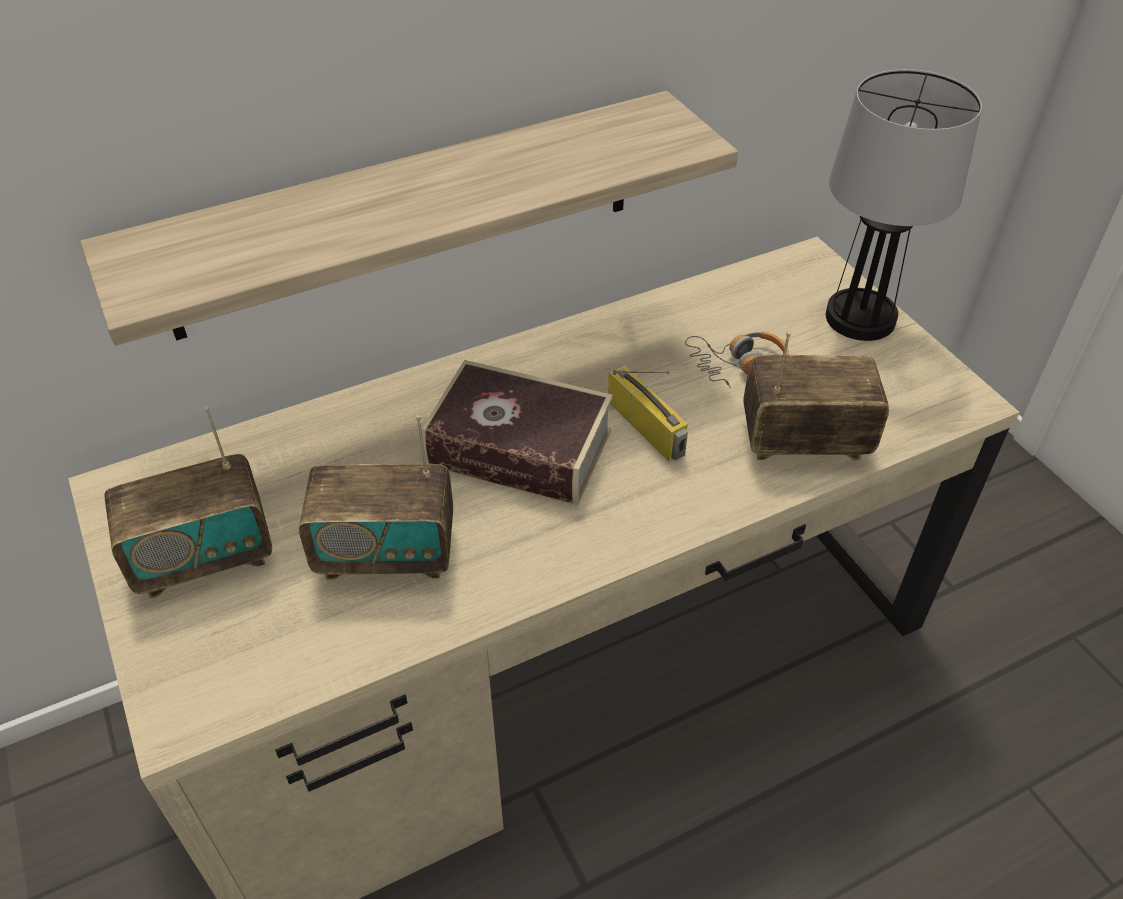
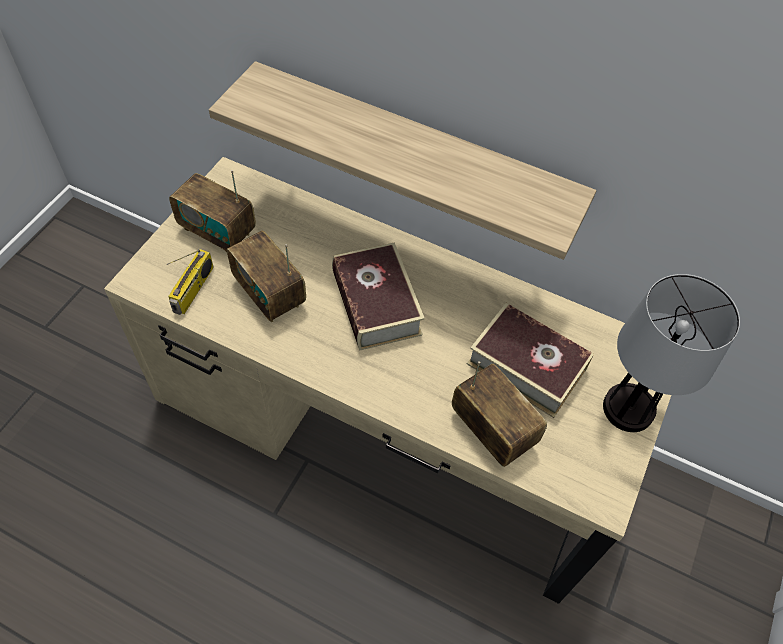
camera: 50 degrees right, 10 degrees up
(647, 427) = (438, 350): radio -> radio (194, 290)
(738, 364) = (526, 366): headphones -> book

